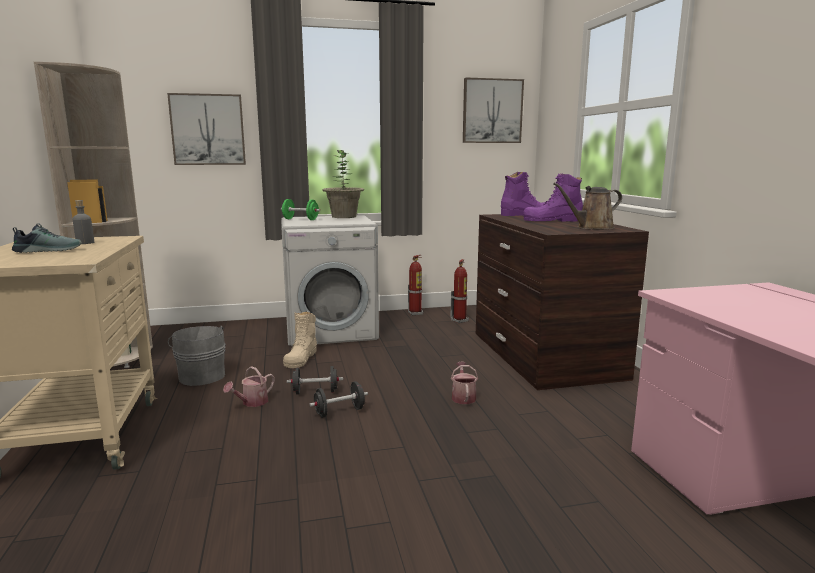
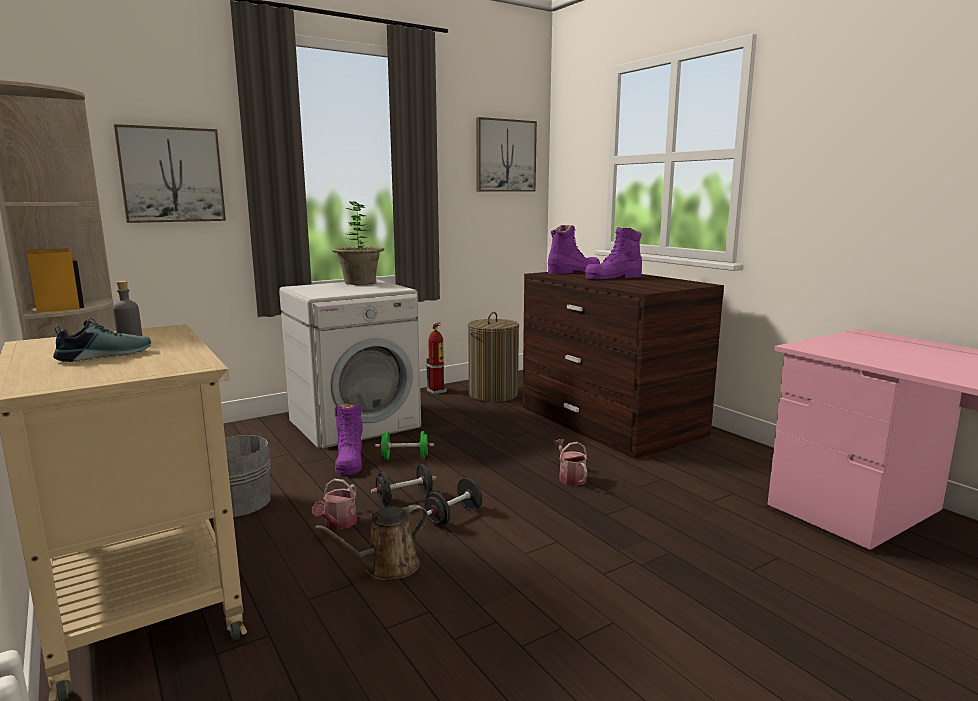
camera: 20 degrees left, 0 degrees up
(300, 219) = (313, 289): green dumbbell -> green dumbbell (405, 458)
(301, 358) = (349, 461): beige boot -> purple boot
(459, 320) = (493, 394): fire extinguisher -> laundry basket
(591, 228) = (667, 284): brown watering can -> brown watering can (386, 568)

